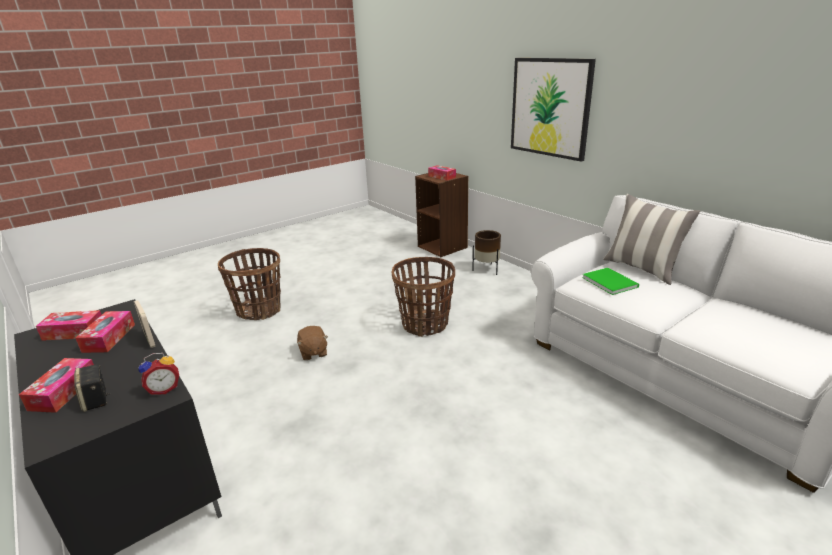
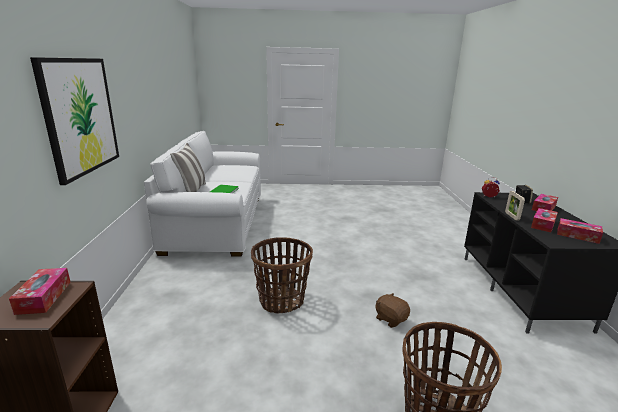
camera: 145 degrees left, 5 degrees down
(313, 352) = (391, 319): brown plush toy -> brown plush toy turned 60 degrees counterclockwise
(487, 269) = (132, 332): brown planter -> none

